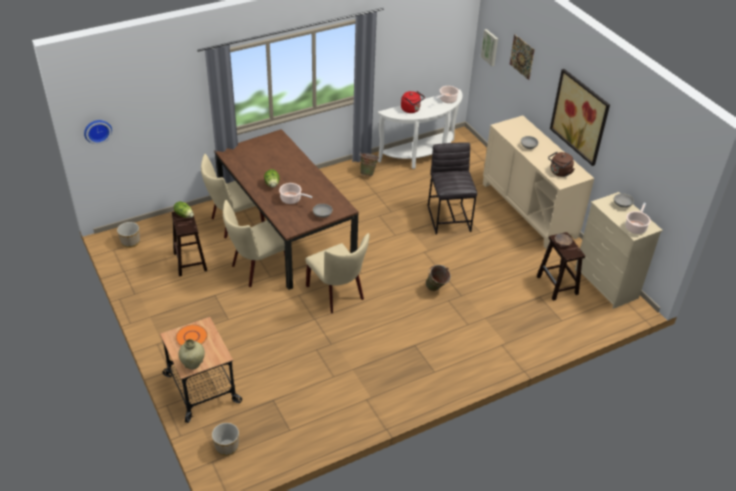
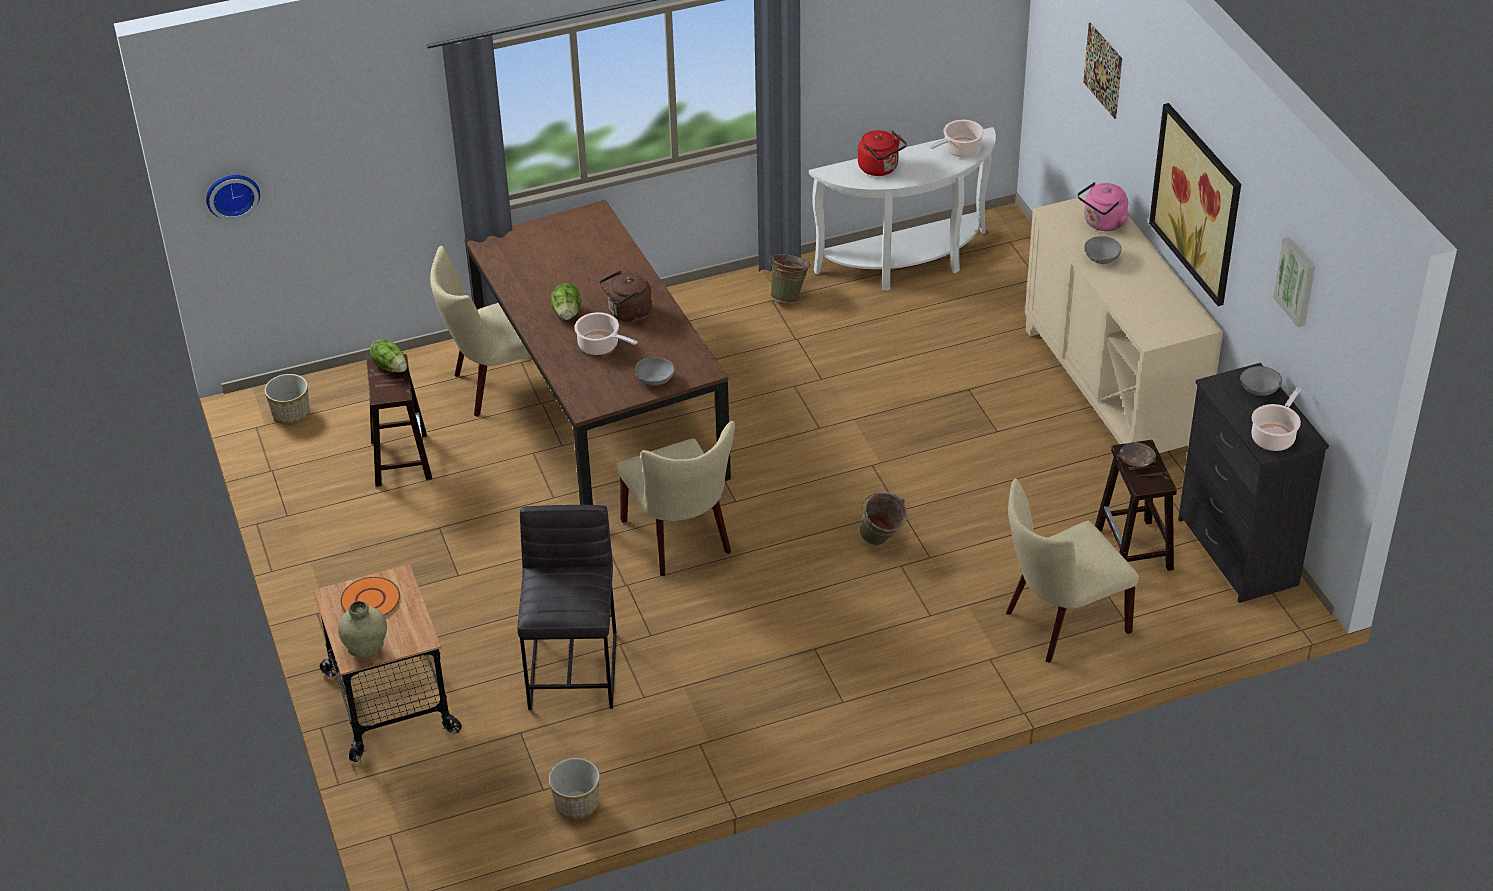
camera: 10 degrees right, 0 degrees up
(227, 446) = (422, 809): planter -> planter (577, 803)
(257, 269) = (529, 481): beige chair -> beige chair (1060, 623)
(449, 218) = (939, 399): grey stool -> grey stool (574, 670)
(490, 47) = (1052, 43): picture -> picture (1297, 281)
(524, 130) = (1102, 223): none -> pink kettle
(559, 172) = (1152, 316): brown kettle -> brown kettle (628, 313)
(606, 284) = (1237, 553): beige dresser -> black dresser

